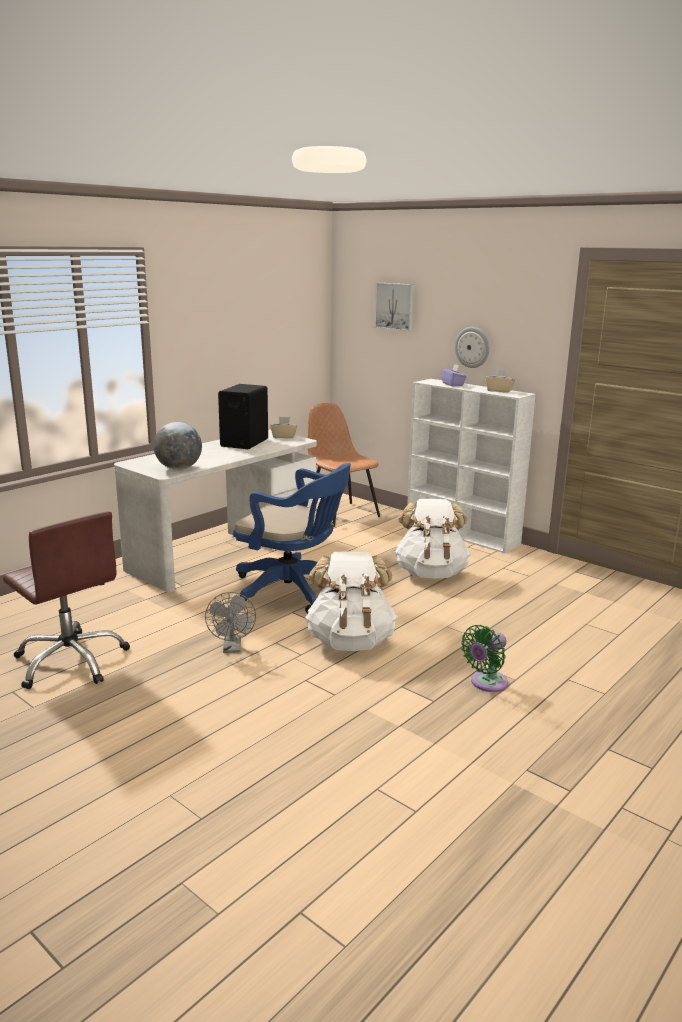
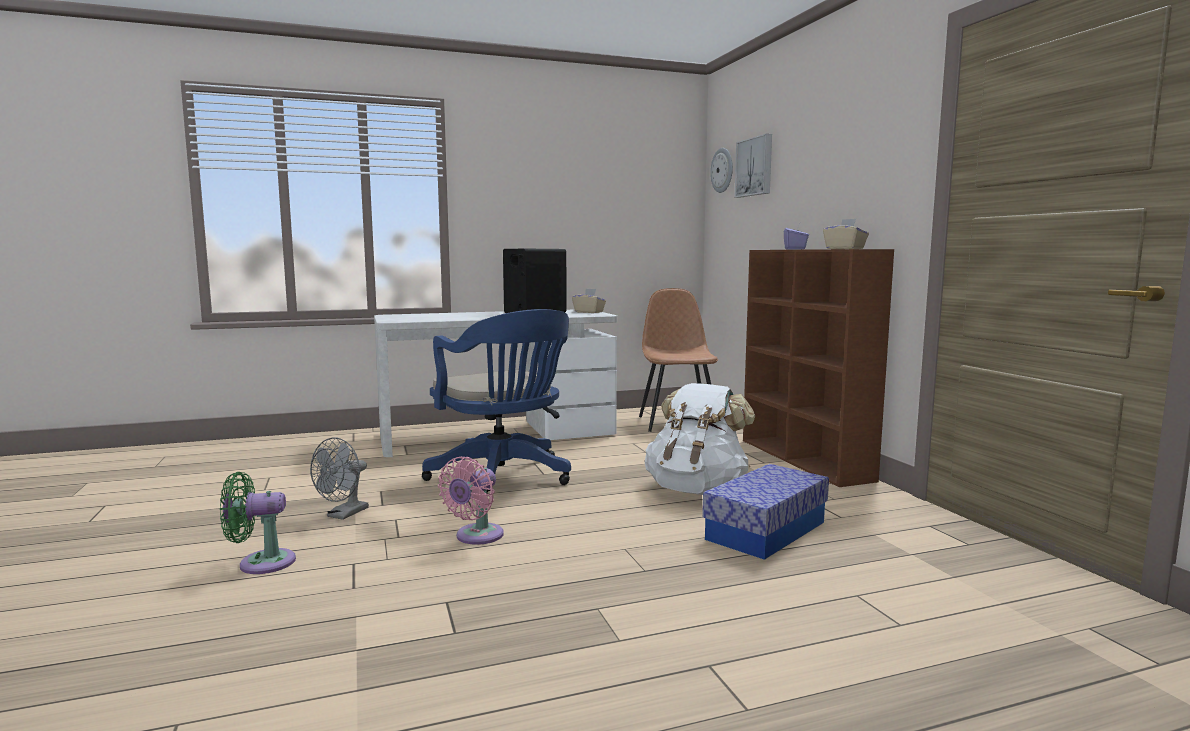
camera: 30 degrees right, 10 degrees down
(71, 661) = (195, 493): brown office chair -> none
(179, 468) = (417, 319): globe -> none
(350, 641) = (476, 537): white backpack -> pink fan
(463, 534) = (805, 460): white bookcase -> brown bookcase
(472, 347) = (826, 199): wall clock -> wall clock (722, 170)
(486, 683) = (566, 632): green fan -> green fan (261, 563)
(503, 595) = (766, 531): none -> storage box

